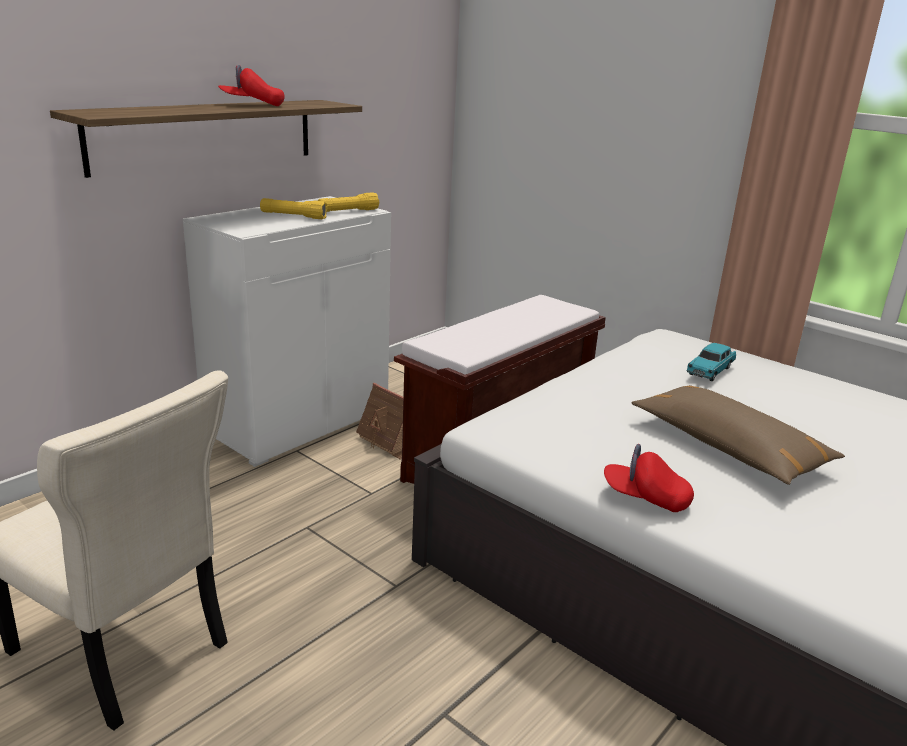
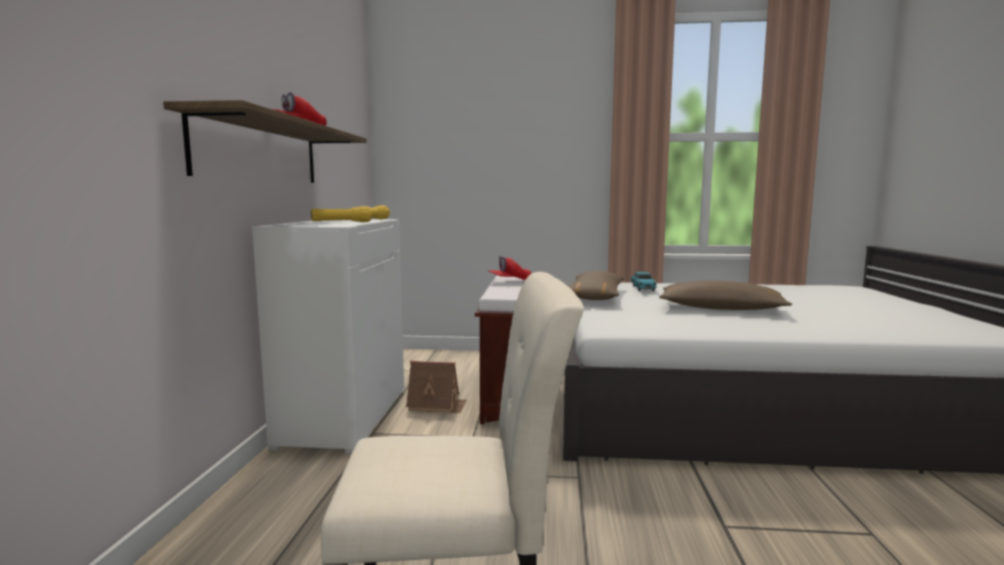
camera: 35 degrees left, 15 degrees down
(608, 367) = (594, 297): none -> brown pillow
(645, 498) = (743, 331): red cap -> red cap (510, 281)

